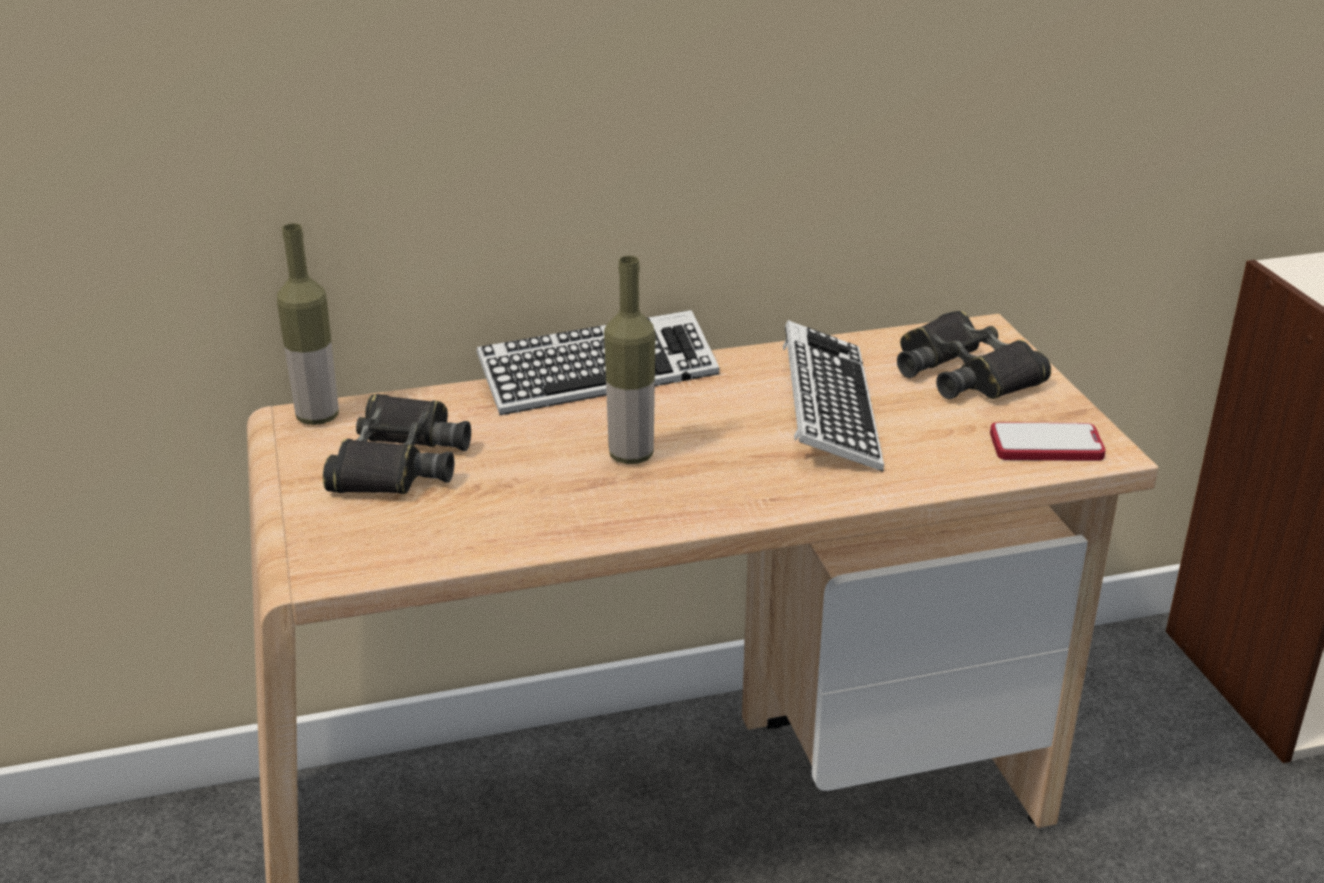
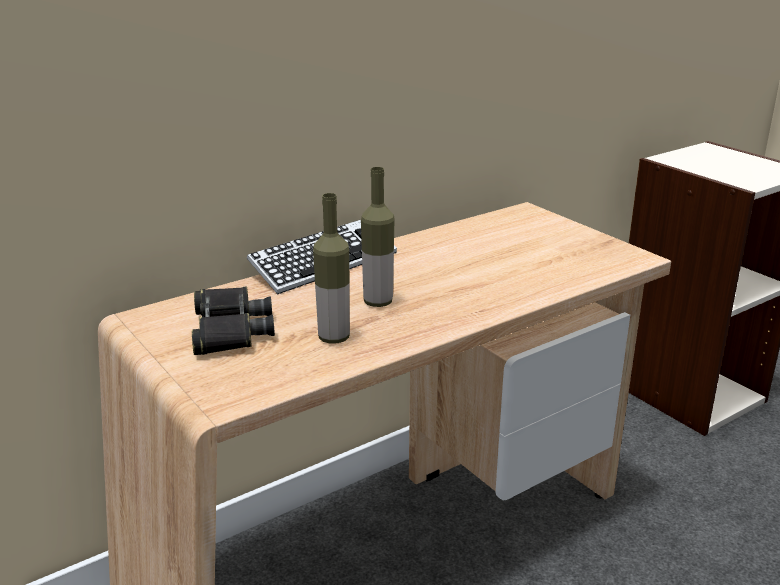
camera: 20 degrees left, 5 degrees down
(317, 417) = (153, 314): bottle -> bottle (334, 338)
(828, 408) = (474, 260): keyboard -> none
(964, 373) = (534, 232): black binoculars -> none
(1046, 445) = (607, 259): phone -> none

